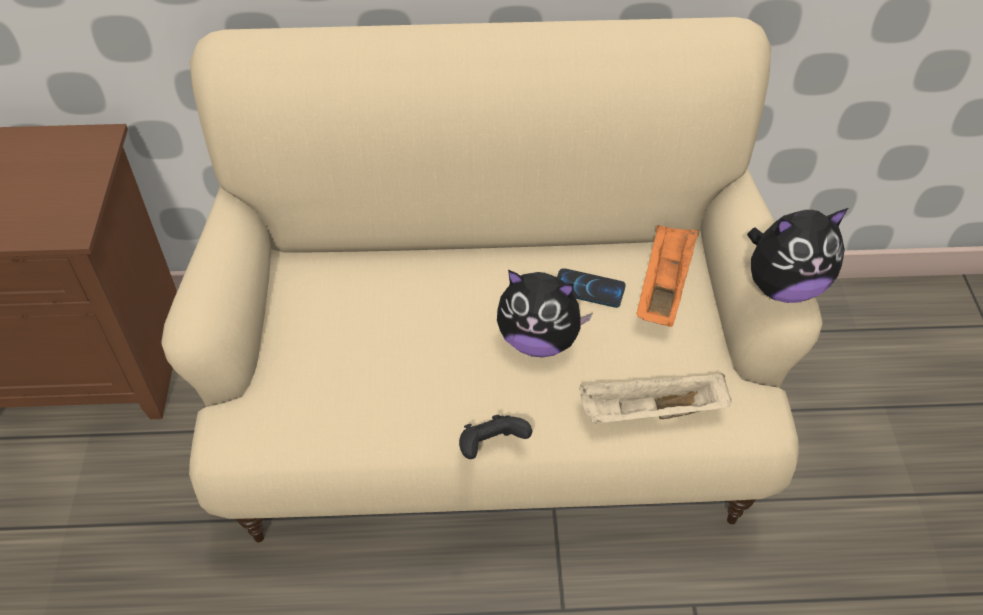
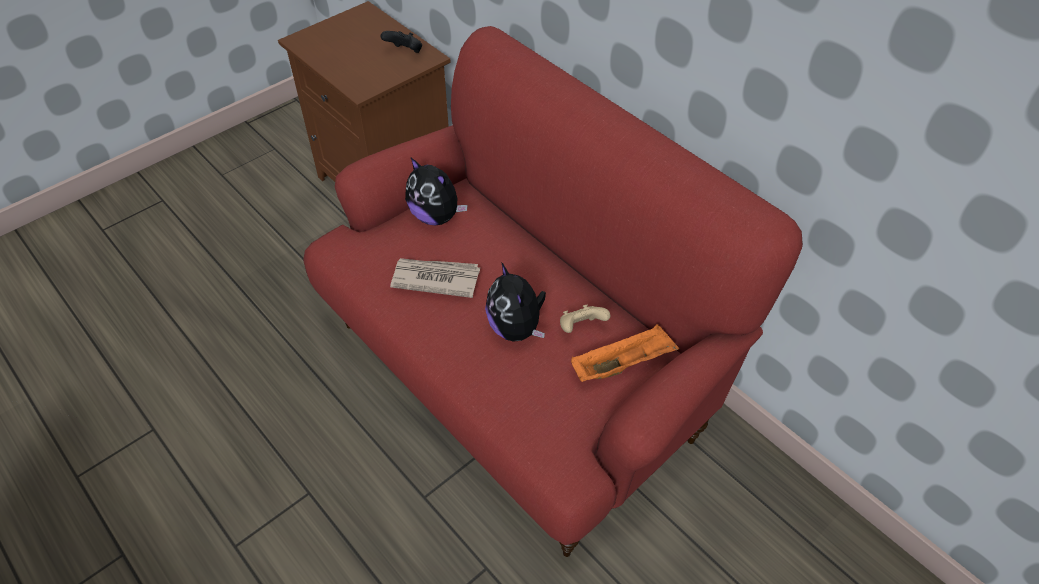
camera: 50 degrees right, 0 degrees up
(397, 367) = (435, 278): none -> newspaper
(490, 419) = (518, 375): beige sofa -> red sofa
(491, 447) = (420, 354): black game controller -> black game controller (405, 52)
(588, 289) = (581, 327): phone -> beige game controller
(650, 413) = (514, 415): beige tray -> none
(783, 286) = (646, 409): plush toy -> plush toy (436, 216)

